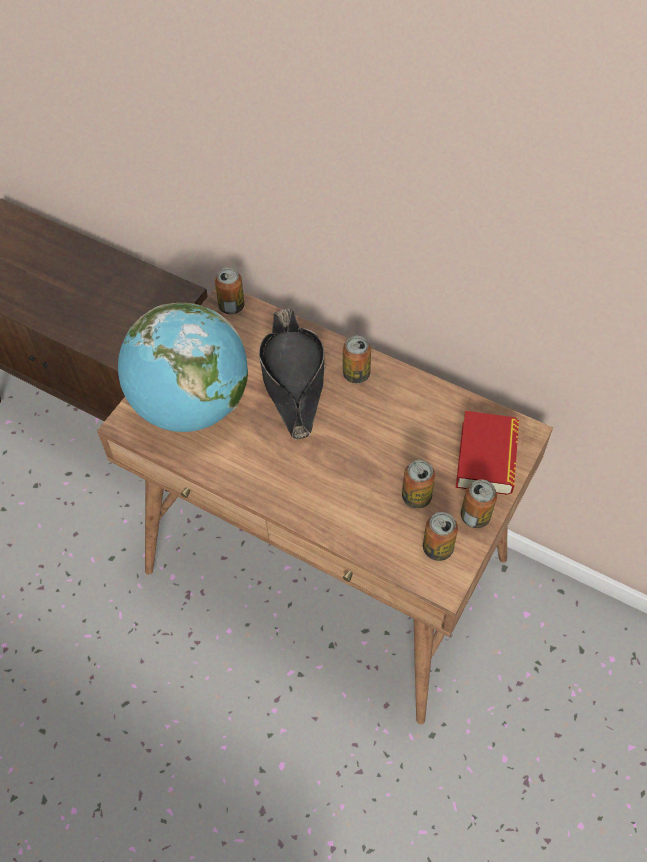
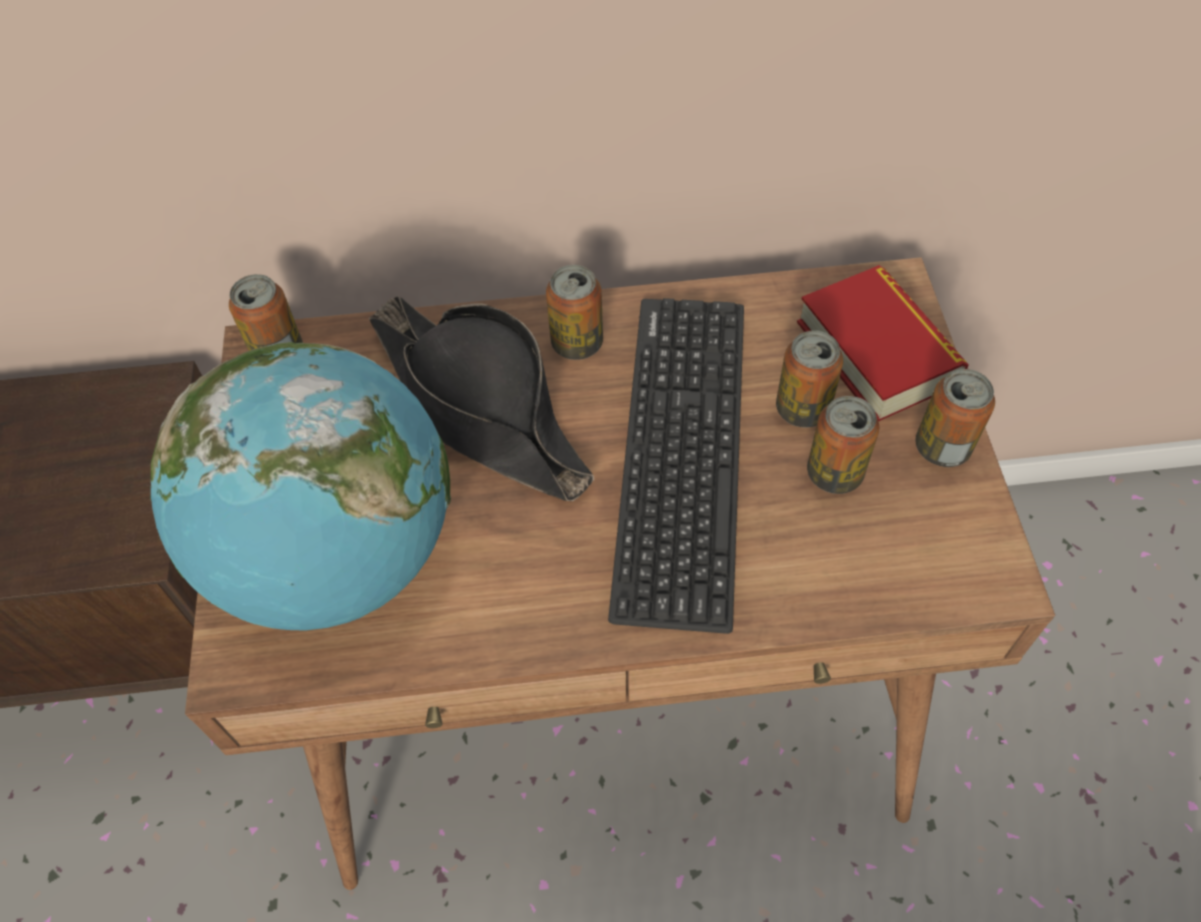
camera: 35 degrees left, 0 degrees up
(359, 448) = (682, 453): none -> keyboard
(437, 548) = (936, 531): can -> can (802, 409)

